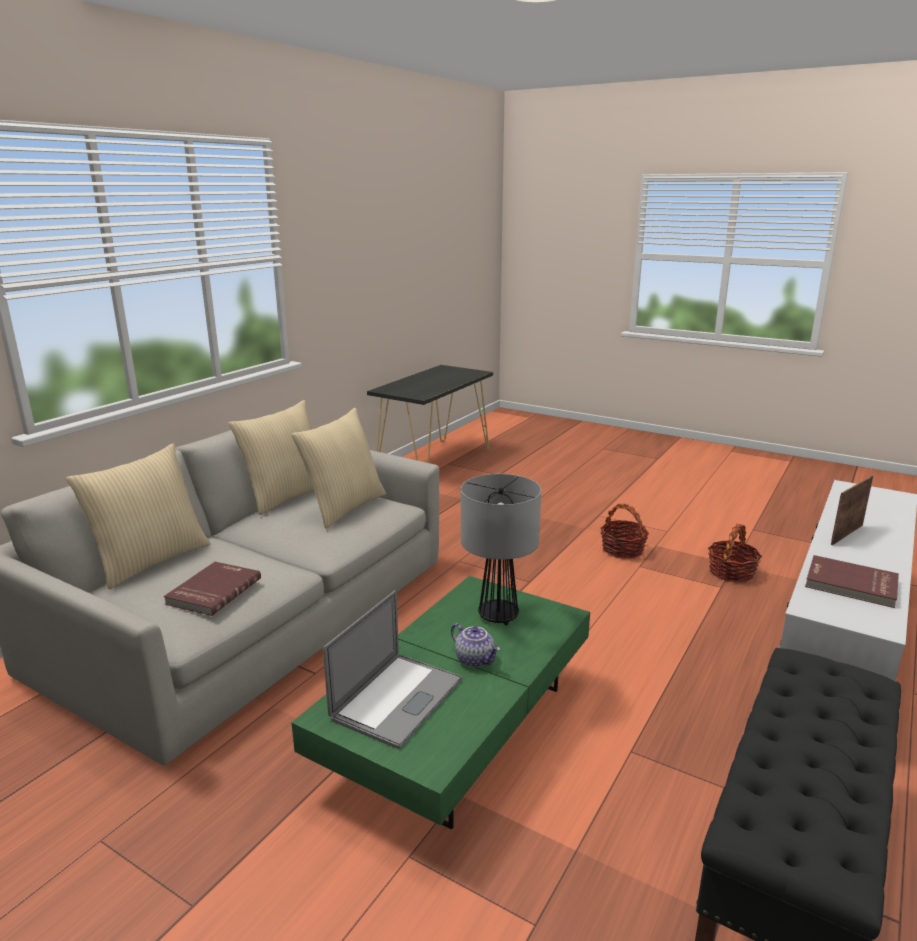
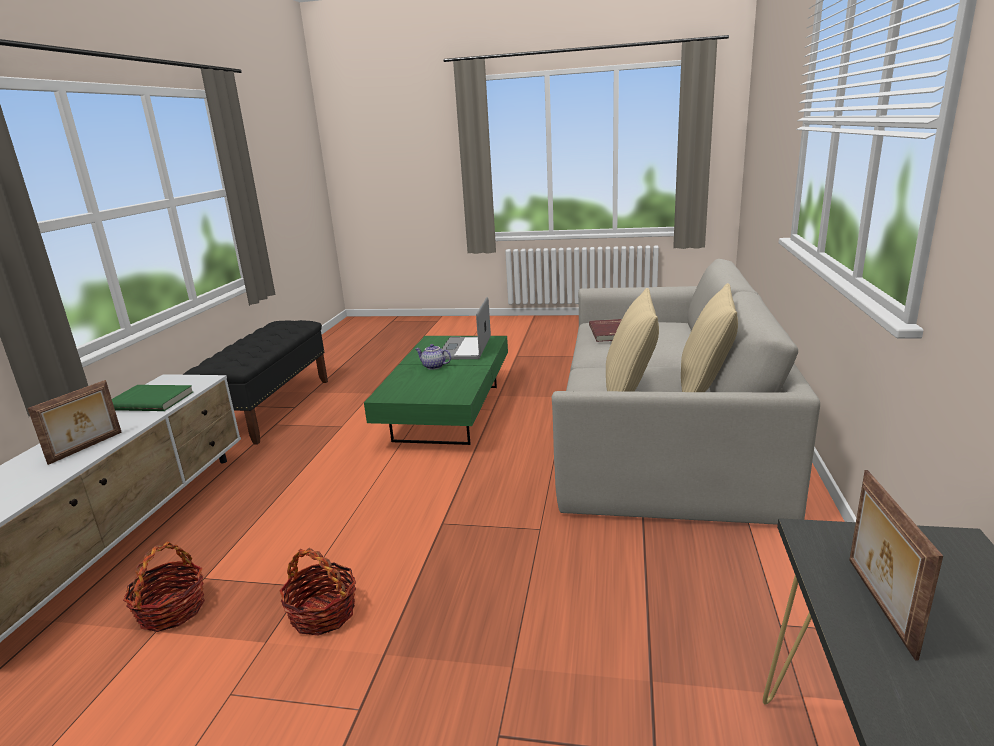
camera: 160 degrees right, 0 degrees up
(151, 561) = (688, 335): beige pillow -> none
(433, 387) = (877, 605): none -> picture frame
(497, 616) = (431, 386): table lamp -> none
(851, 584) = (151, 400): red book -> green book

